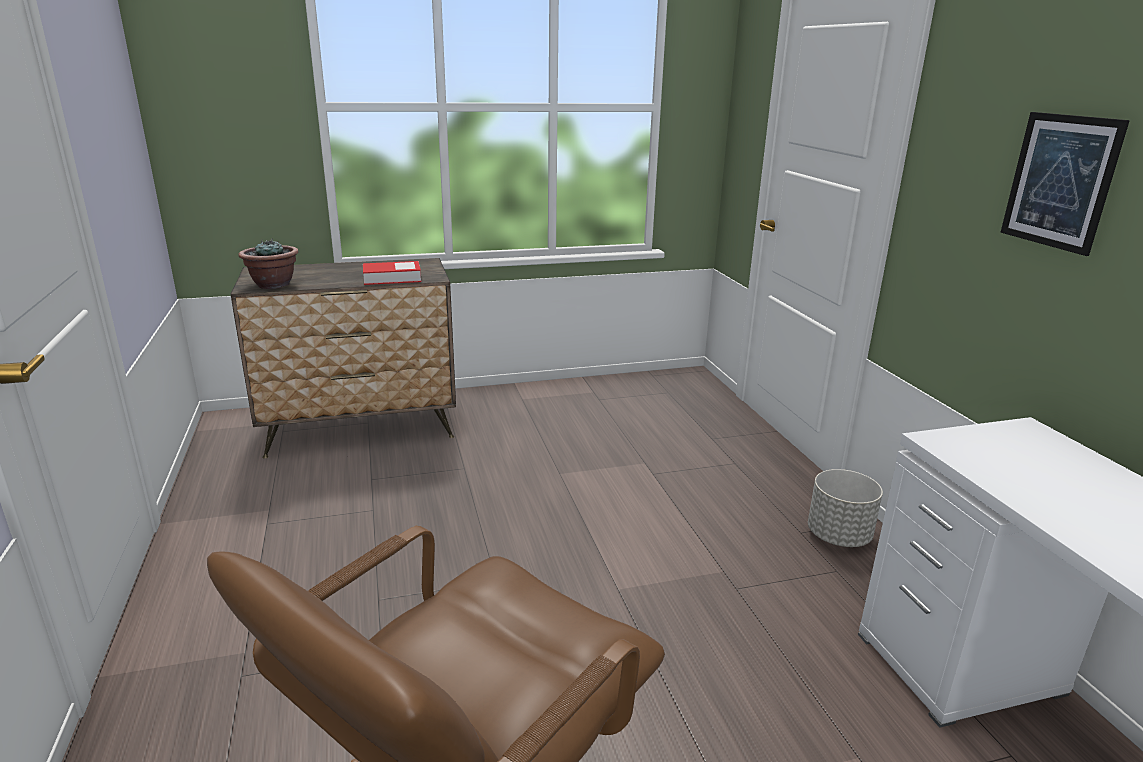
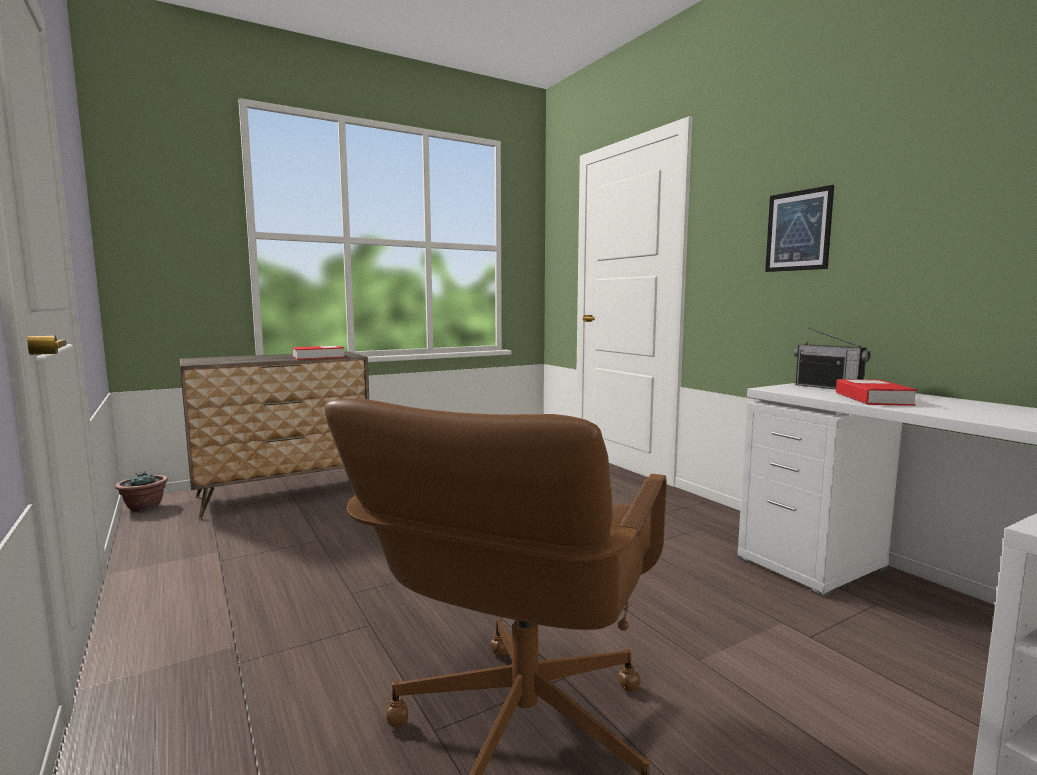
camera: 15 degrees left, 15 degrees down
(273, 285) = (216, 362): potted plant -> potted plant (144, 507)
(838, 536) = (691, 511): grey planter -> none
(1031, 448) = (828, 387): none -> radio
(1069, 502) = (873, 399): none -> book

